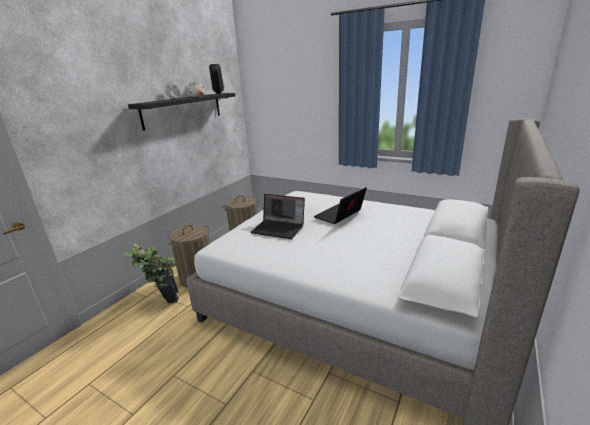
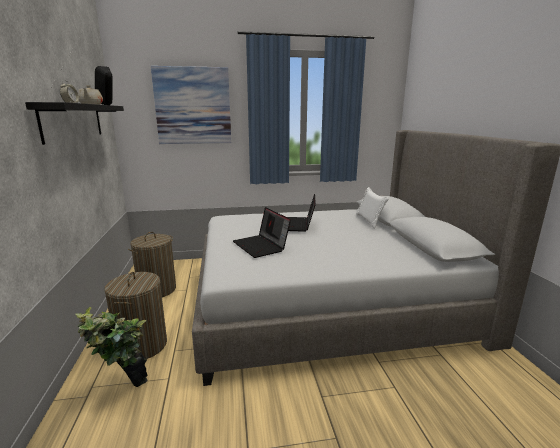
camera: 40 degrees left, 5 degrees down
(279, 228) = (261, 246): laptop -> laptop turned 75 degrees clockwise
(296, 88) = (193, 106): none -> picture
(424, 229) = (369, 221): none -> white pillow

